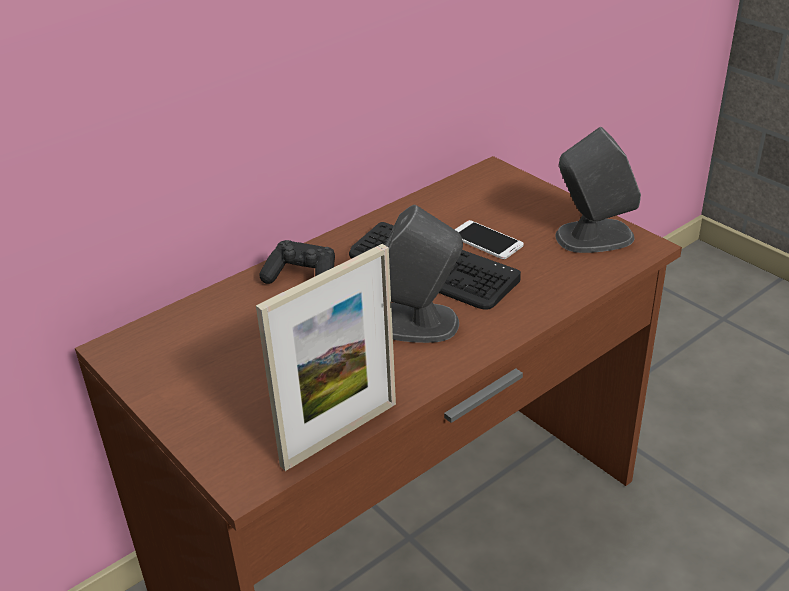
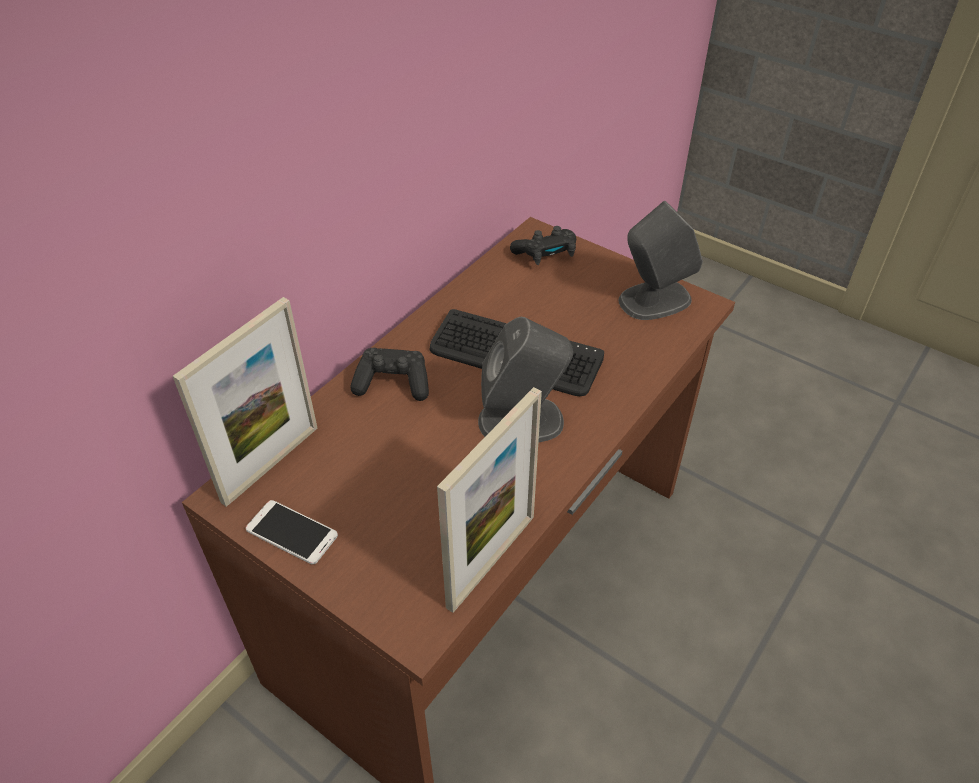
camera: 15 degrees left, 10 degrees up
(165, 328) = (271, 464): none -> picture frame
(486, 240) = (556, 316): phone -> phone (292, 532)
(496, 188) = (546, 255): none -> black game controller

